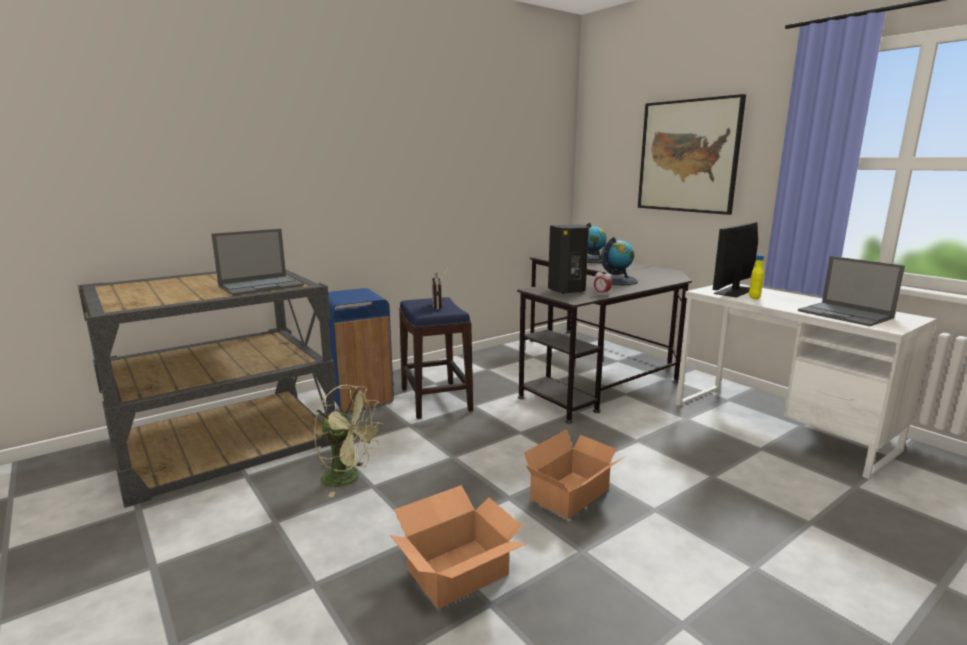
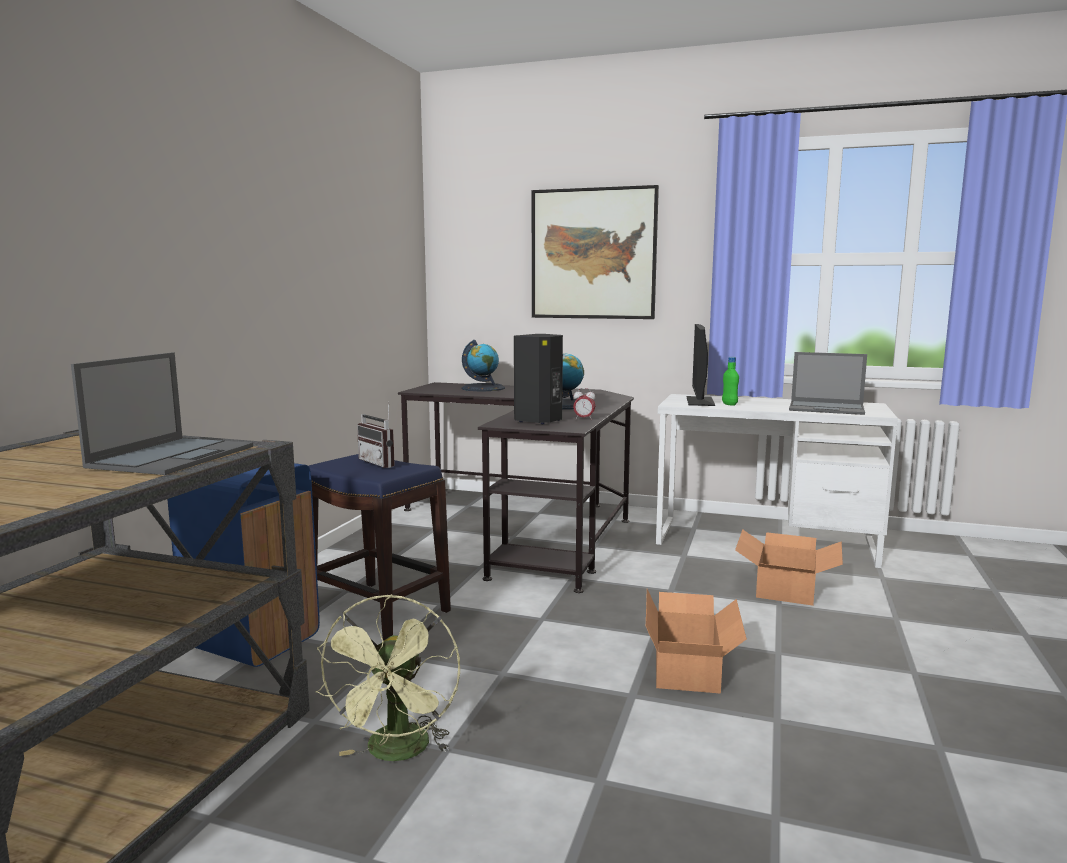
camera: 35 degrees left, 5 degrees down
(348, 478) = (397, 753): green fan -> green fan turned 105 degrees clockwise
(456, 571) = (694, 801): cardboard box -> cardboard box (785, 588)
(754, 298) = (729, 404): yellow bottle -> green bottle

